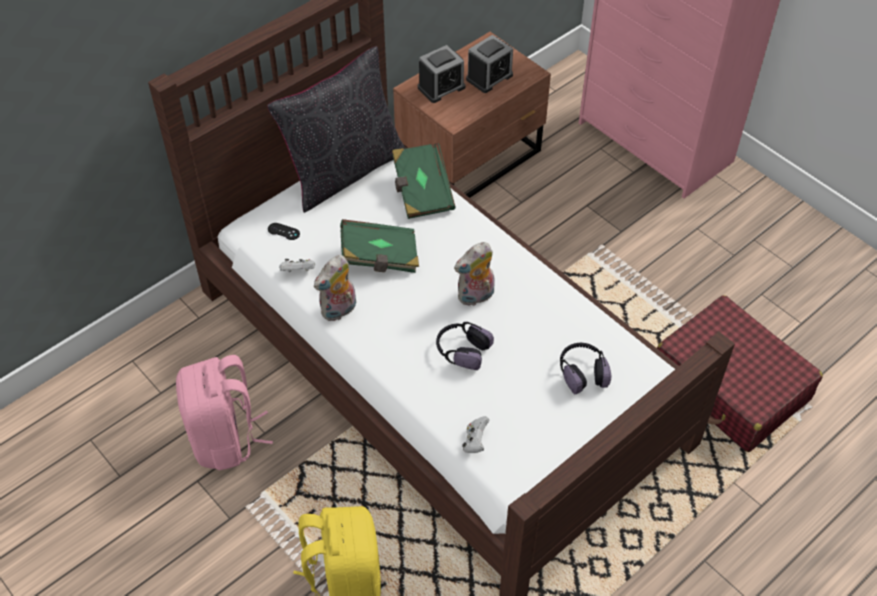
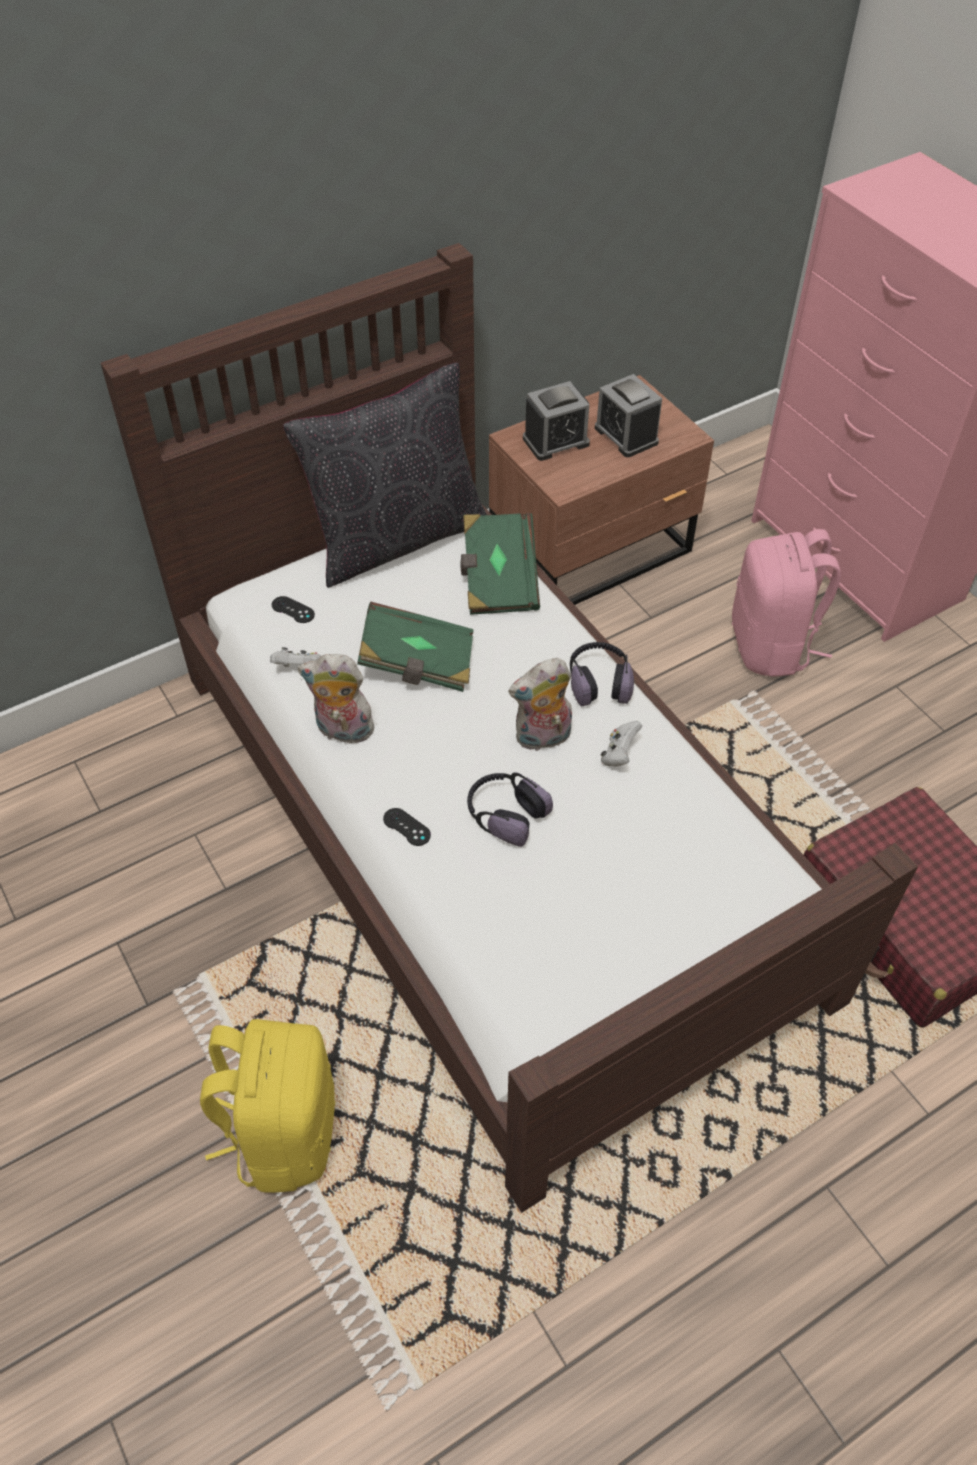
camera: 10 degrees right, 0 degrees up
(226, 439) = (171, 889): pink backpack -> pink backpack (771, 646)
(339, 311) = (342, 731): plush toy -> plush toy turned 45 degrees clockwise
(398, 368) = (406, 827): none -> black game controller
(475, 441) = (494, 955): white game controller -> white game controller (619, 754)
(489, 77) = (626, 435): alarm clock -> alarm clock turned 90 degrees clockwise
(582, 372) = (678, 873): headphones -> headphones (599, 682)

